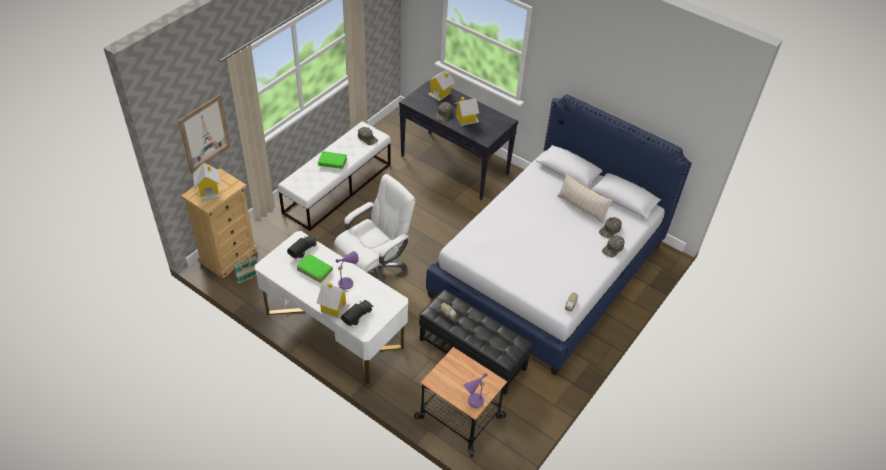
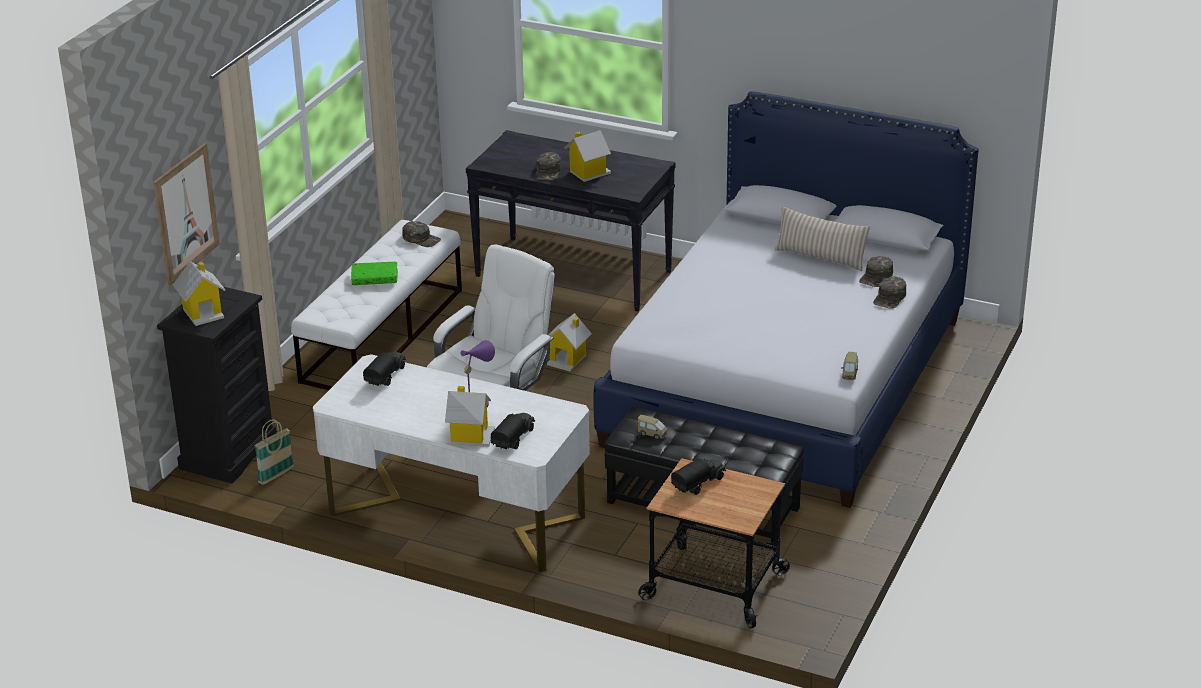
camera: 10 degrees left, 15 degrees down
(228, 256) = (228, 453): beige dresser -> black dresser
(315, 270) = (417, 397): green book -> none
(440, 93) = (530, 147): toy house -> toy house (568, 359)
(457, 370) = (699, 484): none -> toy truck
(474, 402) = (742, 515): purple table lamp -> none

